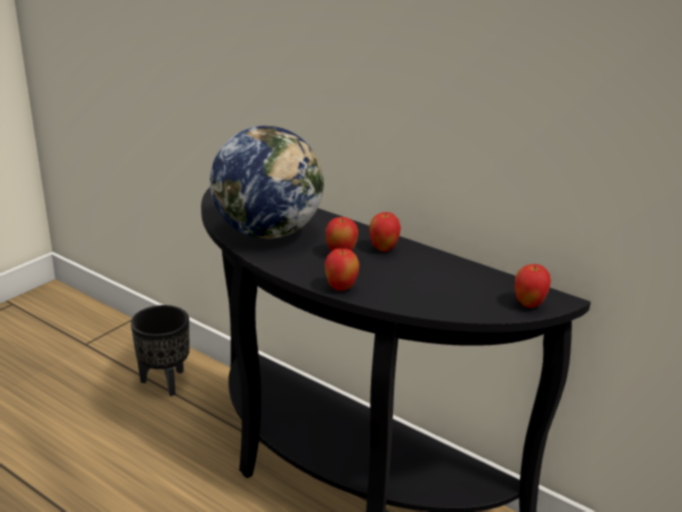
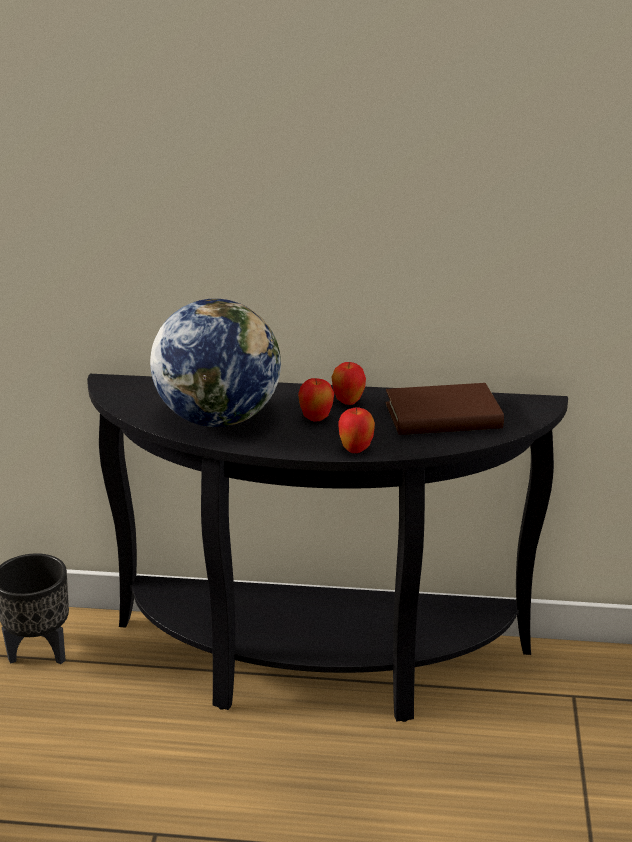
camera: 30 degrees left, 0 degrees up
(449, 284) = (443, 416): none -> brown book
(529, 304) = (525, 414): apple -> none

